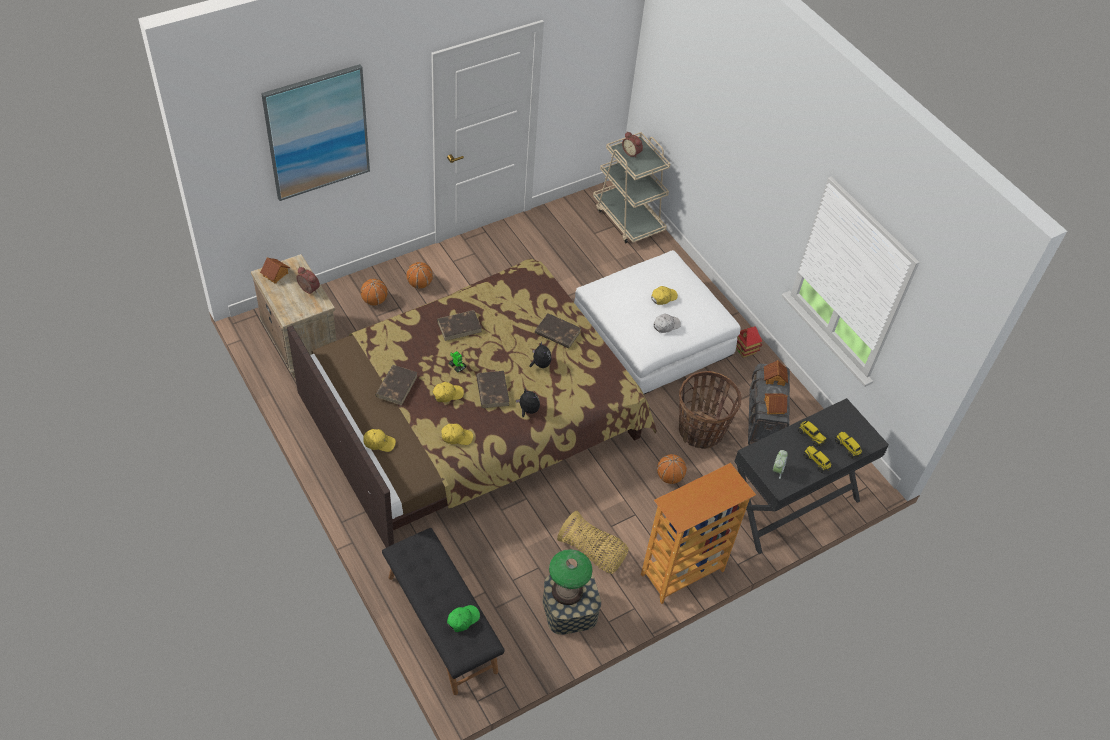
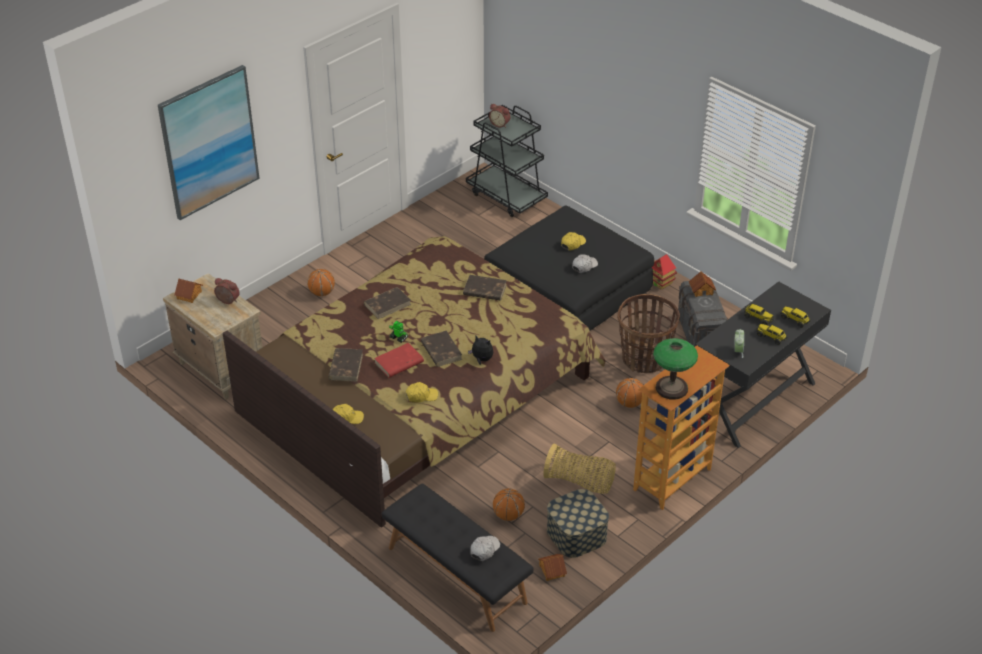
camera: 10 degrees left, 10 degrees down
(374, 301) = (282, 316): basketball -> basketball (508, 515)
(447, 394) = (398, 363): yellow cap -> red book
(462, 619) = (484, 550): green cap -> white cap
(540, 364) = (478, 319): plush toy -> none
(567, 591) = (572, 510): table lamp -> table lamp (671, 388)
(628, 219) = (506, 196): beige cart -> black cart
(652, 336) = (567, 290): white ottoman -> black ottoman
(774, 406) = (710, 313): toy house -> toy house (551, 570)

